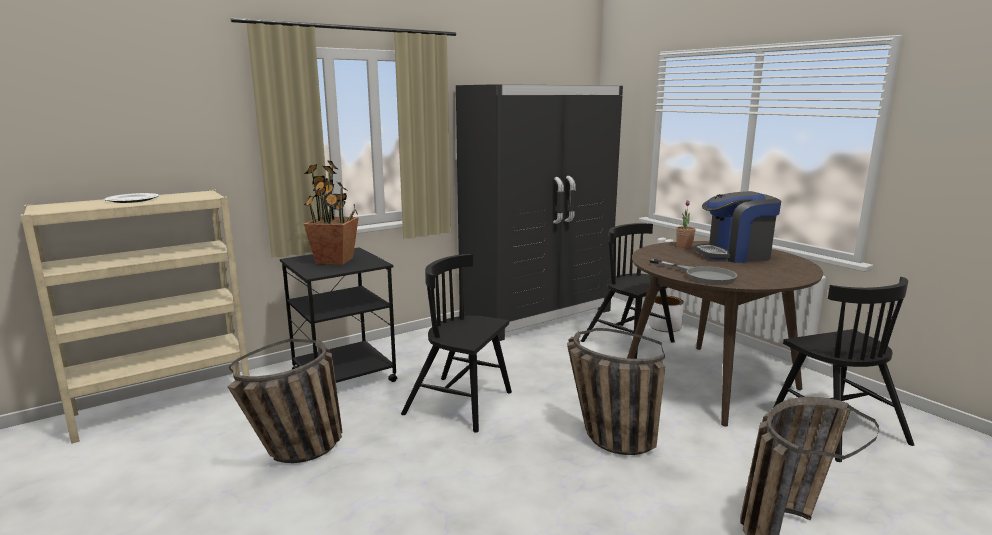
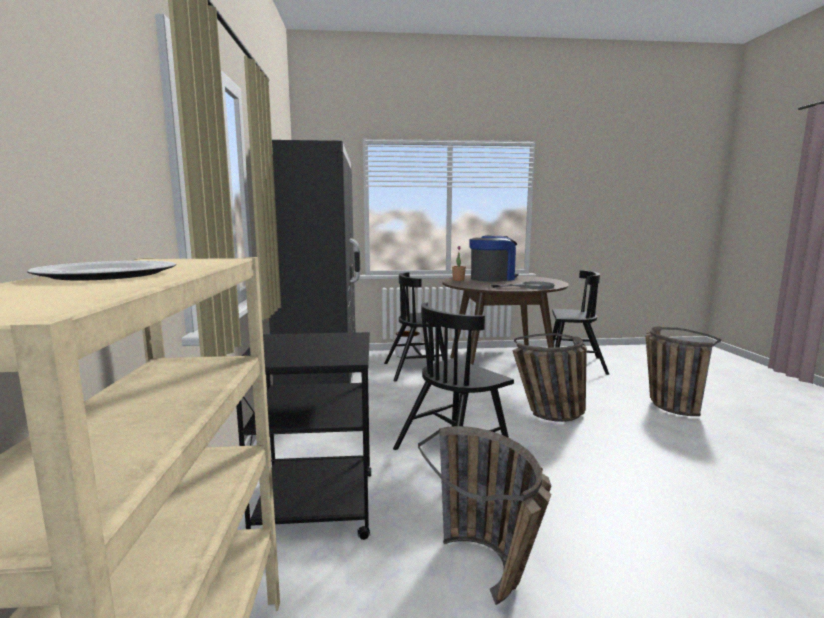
camera: 60 degrees left, 5 degrees down
(334, 261) = (306, 347): potted plant -> none
(735, 255) = (493, 278): coffee machine -> coffee machine turned 150 degrees counterclockwise

